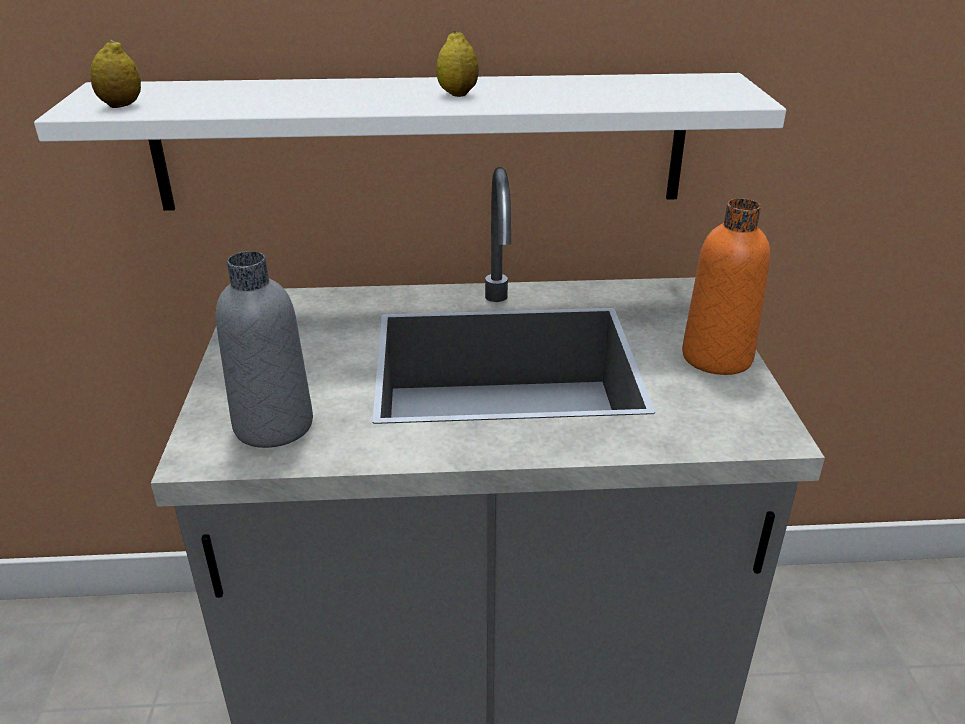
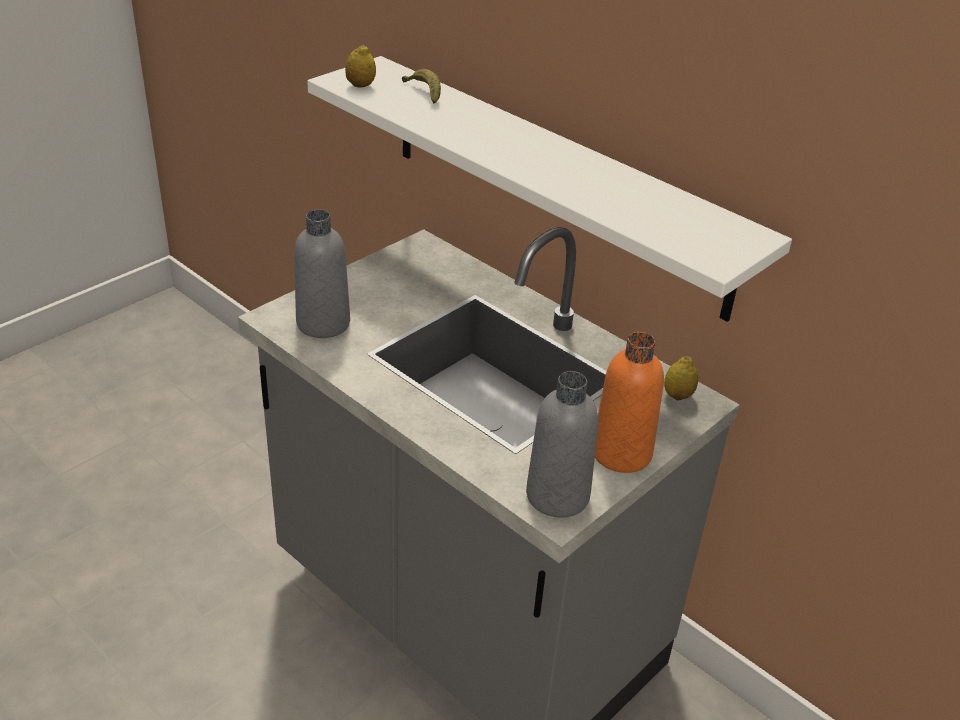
camera: 45 degrees right, 5 degrees up
(213, 90) = (424, 93): none -> banana
(457, 94) = (544, 162): lemon -> lemon (678, 395)
(745, 421) = (557, 496): none -> grey bottle

